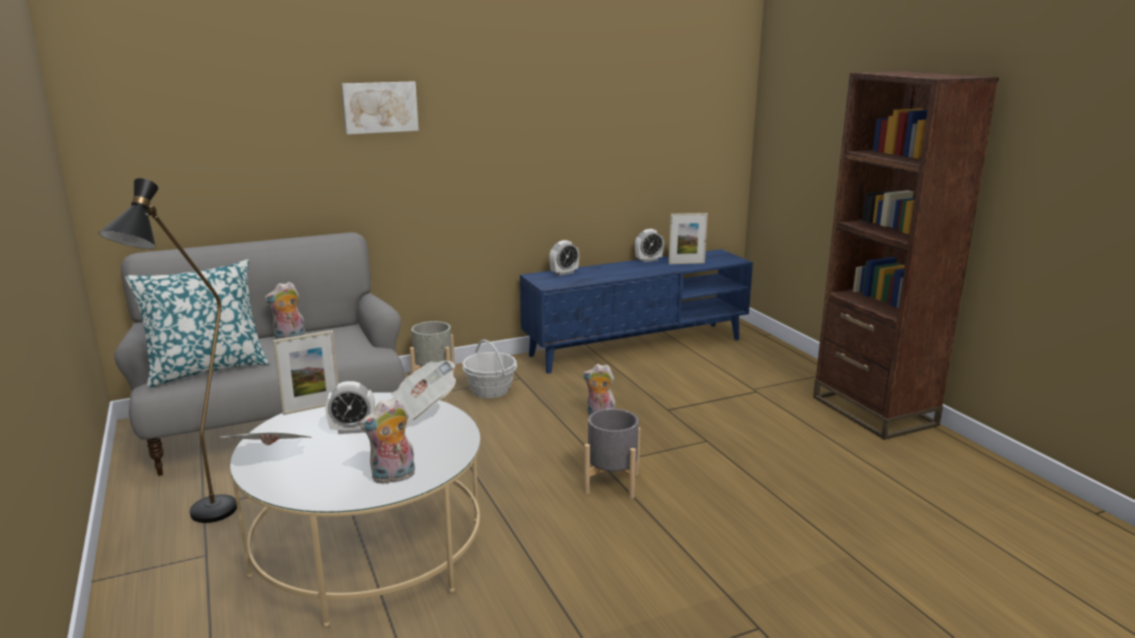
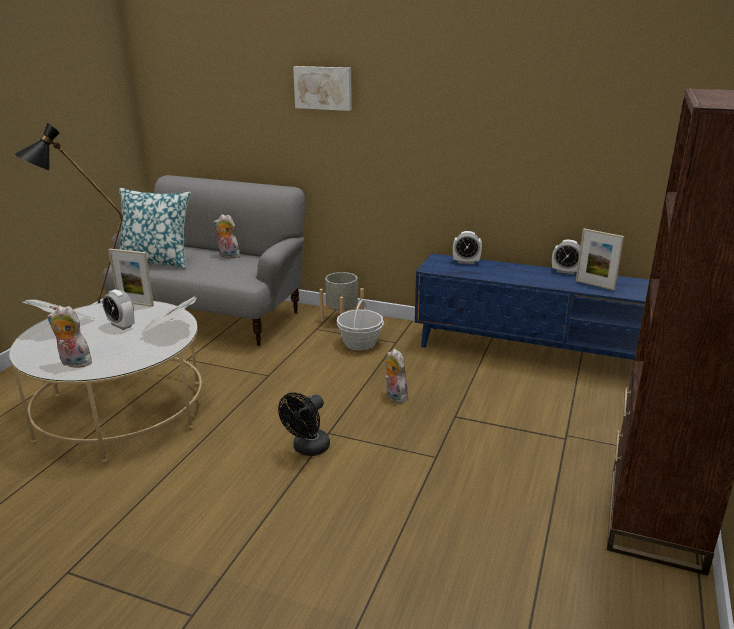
camera: 45 degrees right, 5 degrees up
(611, 483) = (308, 449): grey planter -> black fan

